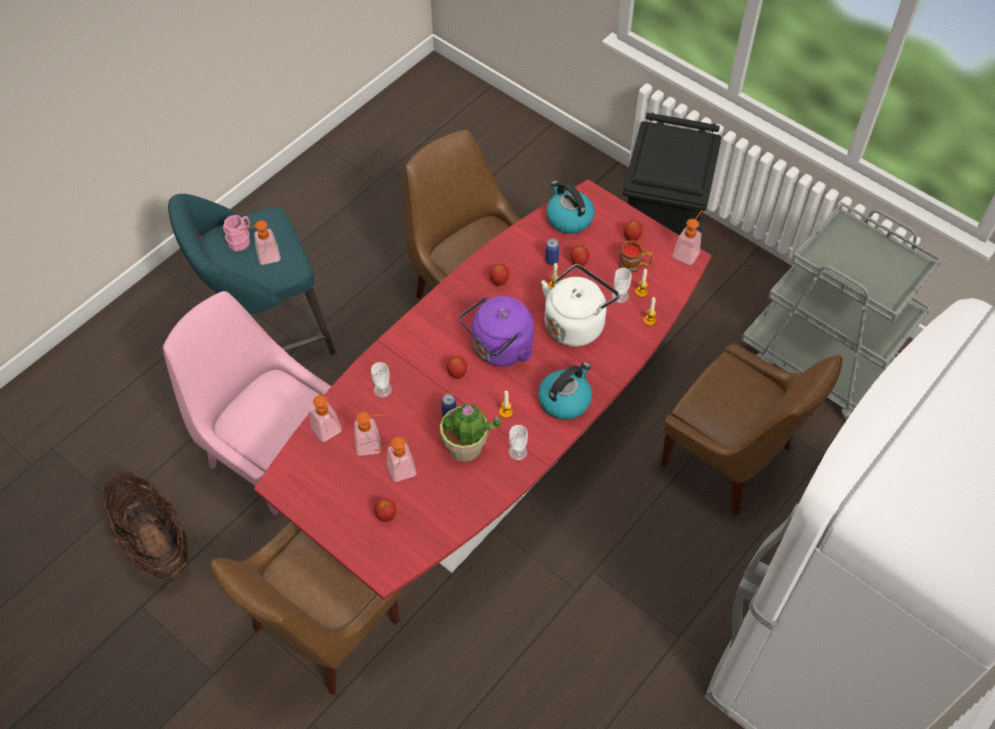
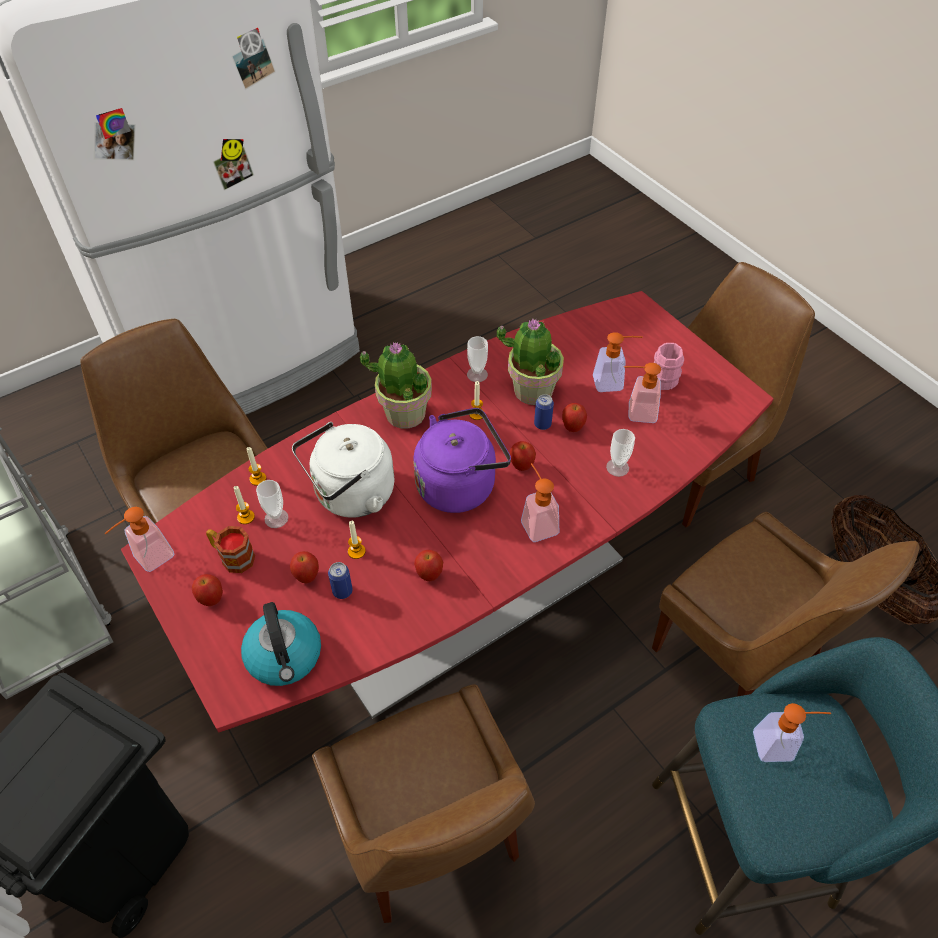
camera: 165 degrees left, 5 degrees down
(241, 240) = (822, 791): pink mug -> pink mug (660, 381)
(272, 452) = (740, 657): pink chair -> brown chair
(329, 433) = (686, 433): soap dispenser -> soap dispenser (536, 522)
(386, 516) = (630, 347): apple -> apple (572, 428)
(565, 400) = (405, 413): kettle -> potted plant

